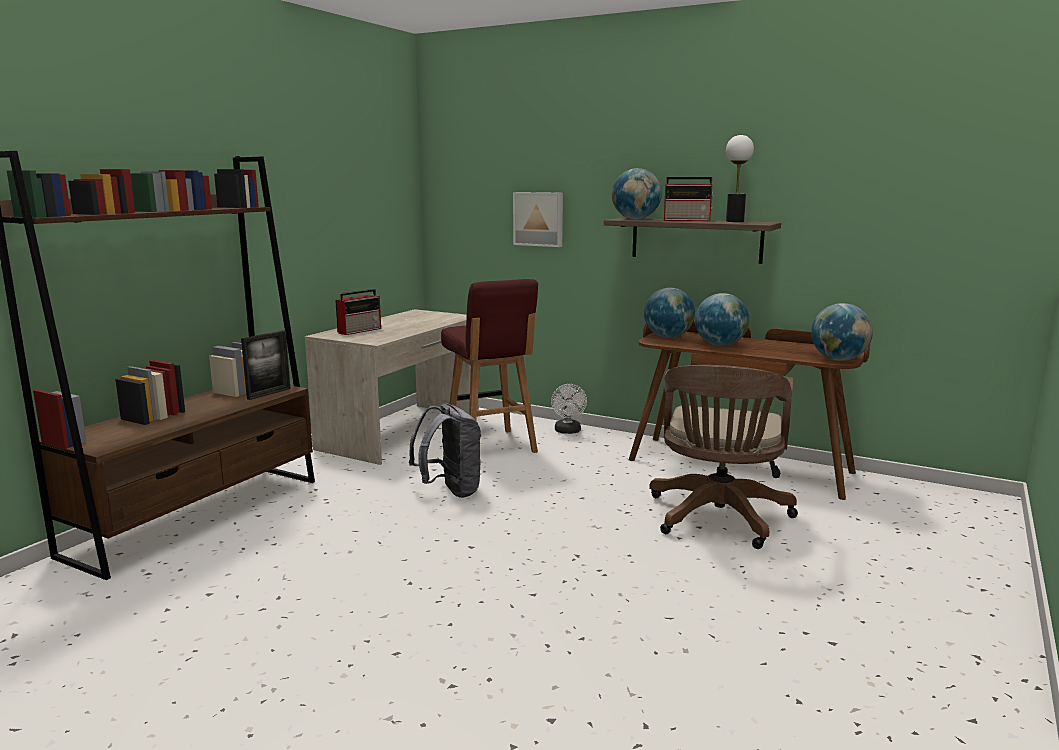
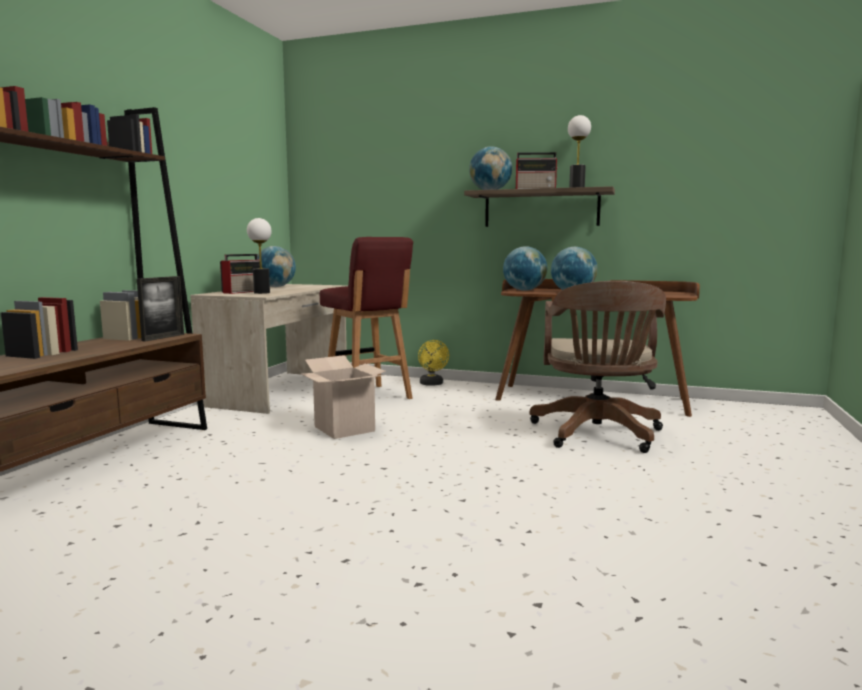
camera: 10 degrees left, 5 degrees down
(378, 334) = (261, 293): none -> table lamp
(450, 491) = (344, 429): grey backpack -> cardboard box
(539, 219) = (399, 198): picture -> none
(568, 431) = (432, 384): white fan -> yellow fan
(838, 359) = (678, 295): globe -> globe (275, 287)

